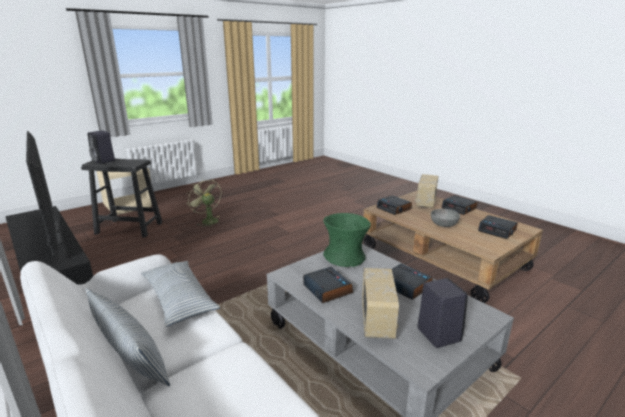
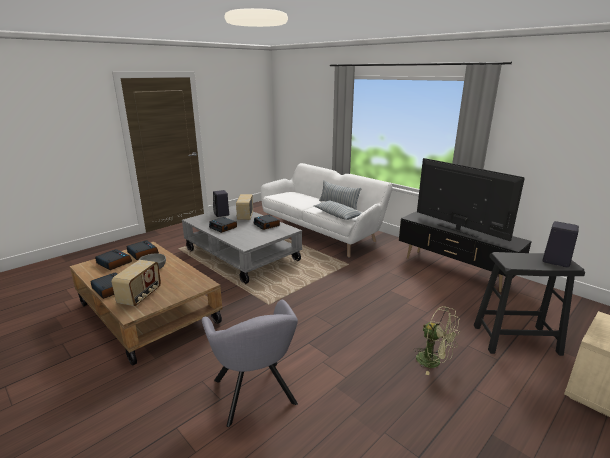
camera: 175 degrees right, 0 degrees up
(327, 213) = (255, 395): none -> grey armchair
(345, 257) = (253, 239): green vase -> none
(394, 208) = (186, 285): alarm clock -> alarm clock (142, 253)

